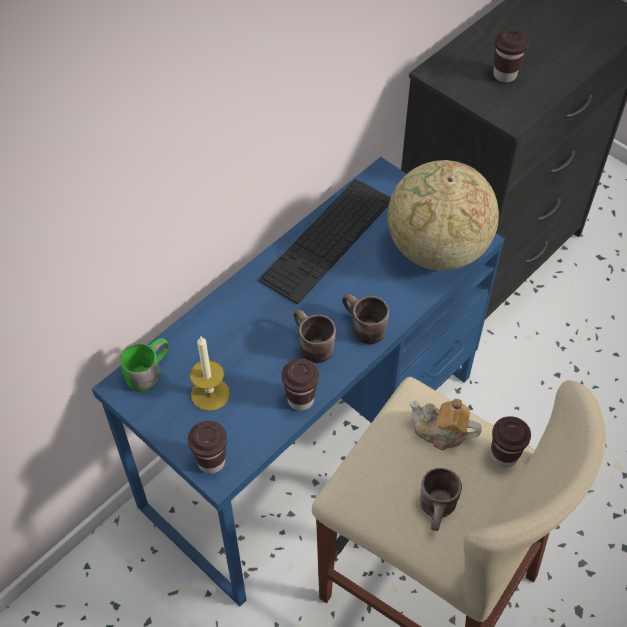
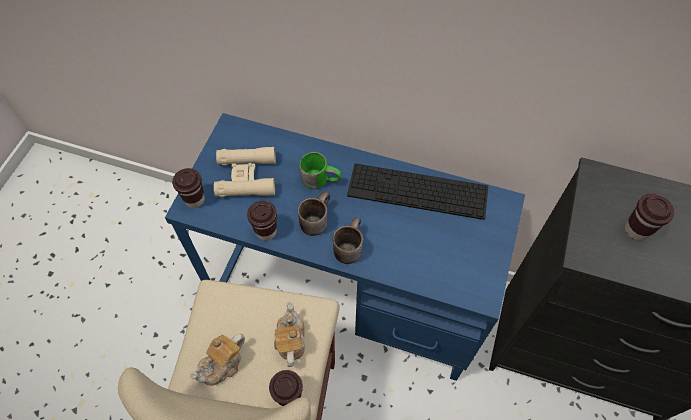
camera: 65 degrees right, 5 degrees up
(146, 371) = (248, 134): green mug -> green mug (320, 178)
(210, 394) = (246, 176): candle -> beige binoculars
(436, 250) = (453, 270): globe -> none
(440, 510) = (222, 365): brown mug -> teapot

